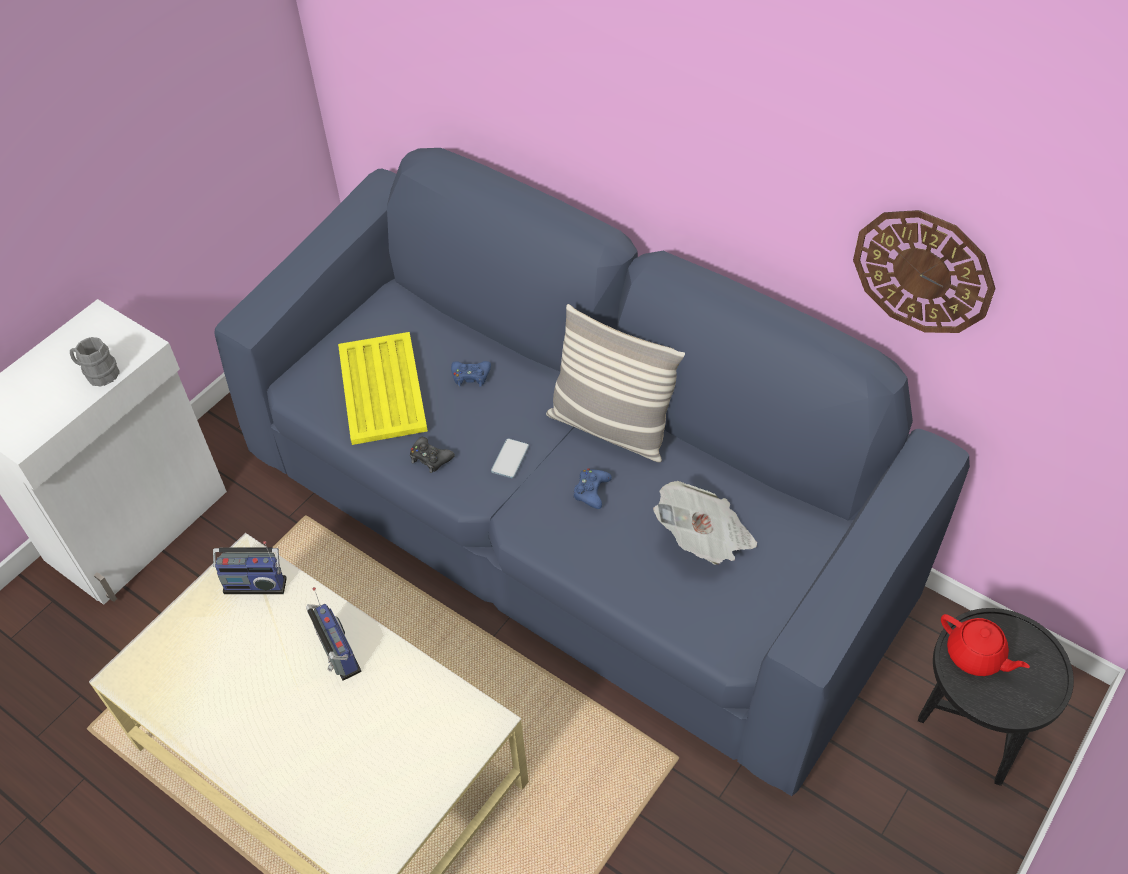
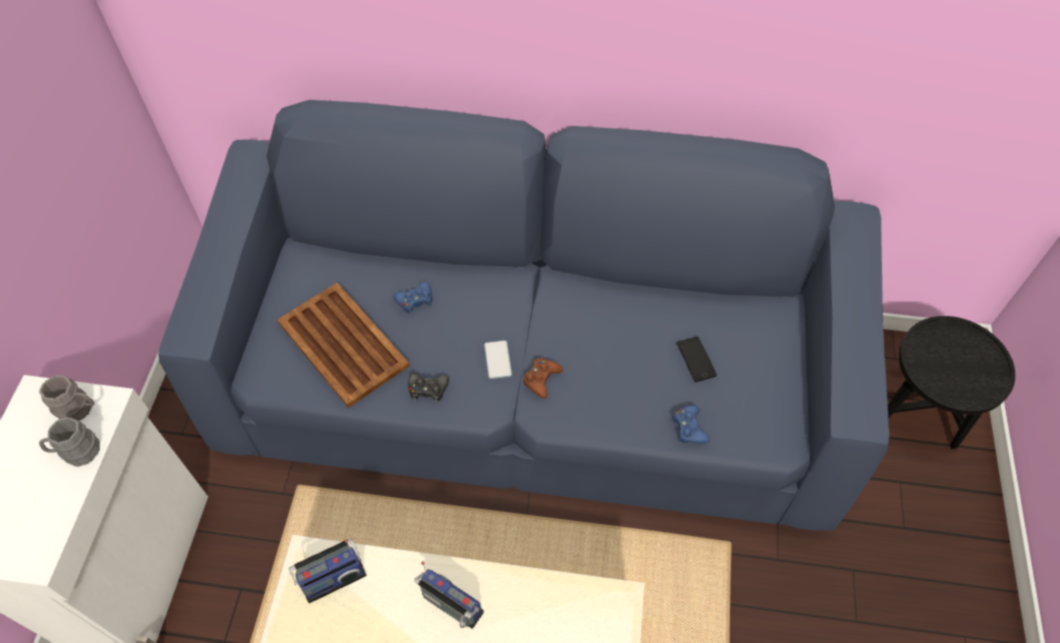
camera: 30 degrees left, 5 degrees up
(120, 342) = (79, 410): none -> grey mug
(382, 387) = (342, 343): yellow tray -> brown tray
(539, 493) = (541, 379): none -> brown game controller
(591, 491) = (583, 359): blue game controller -> blue game controller (688, 428)
(610, 428) = (563, 297): pillow -> none
(704, 538) = (696, 359): newspaper -> phone
(923, 271) = (835, 67): wall clock -> none
(975, 656) = (935, 362): red teapot -> none

